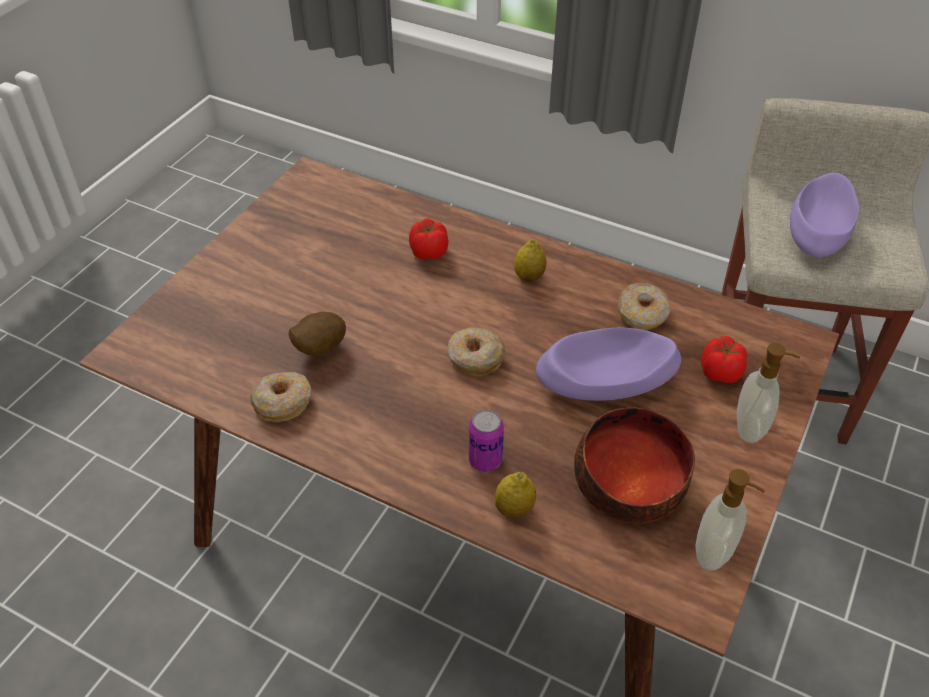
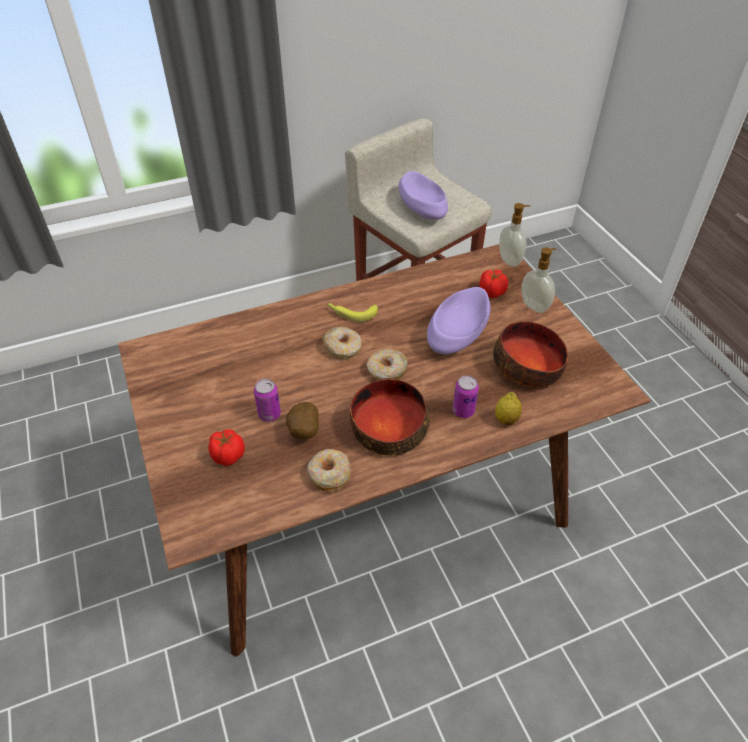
camera: 50 degrees left, 0 degrees up
(317, 309) = (269, 414): none -> can
(391, 410) = (388, 428): none -> bowl
(429, 251) = (281, 338): tomato -> tomato (227, 455)
(529, 277) = (351, 313): lemon -> banana
(642, 314) = (425, 291): donut -> donut (343, 348)
(715, 553) = (595, 366): soap dispenser -> soap dispenser (510, 260)

